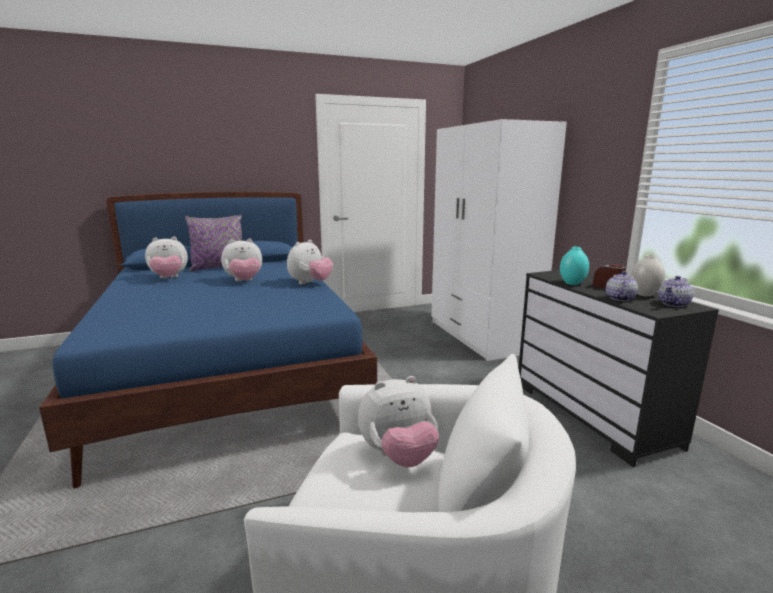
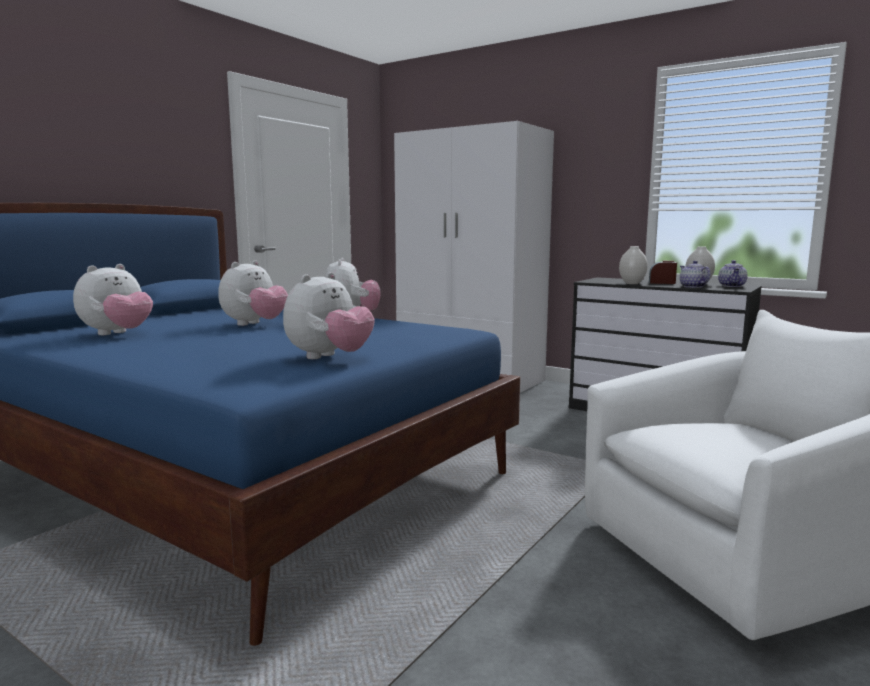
camera: 35 degrees left, 5 degrees down
(219, 268) = (158, 319): purple pillow -> none
(398, 456) = (709, 427): plush toy -> plush toy (329, 357)
(572, 283) = (631, 283): turquoise vase -> white vase

